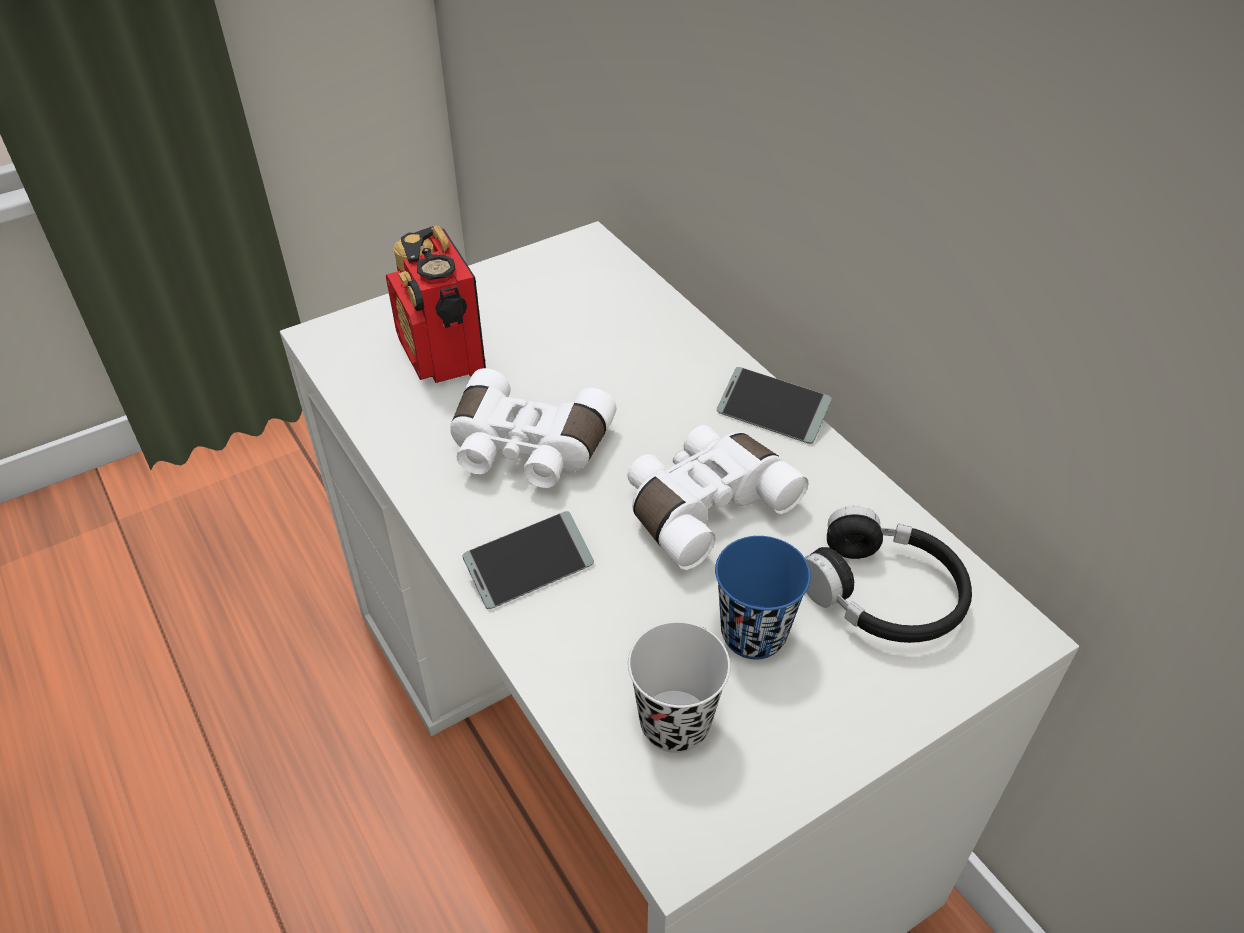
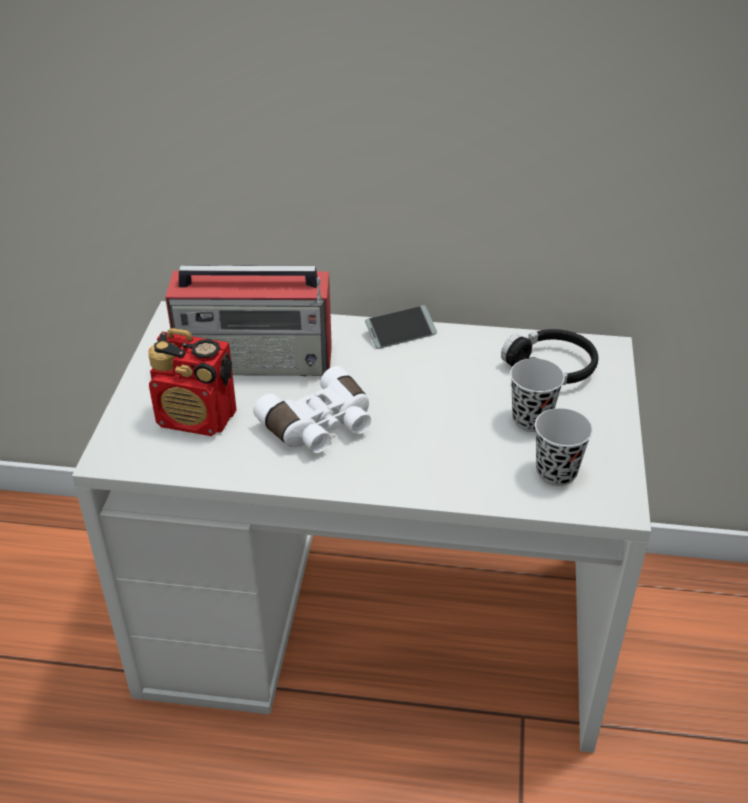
camera: 50 degrees left, 5 degrees down
(529, 568) = (408, 469): phone -> none
(584, 337) = (258, 359): none -> radio
(704, 505) = (435, 389): white binoculars -> none
(753, 634) = (531, 420): blue cup -> black cup

